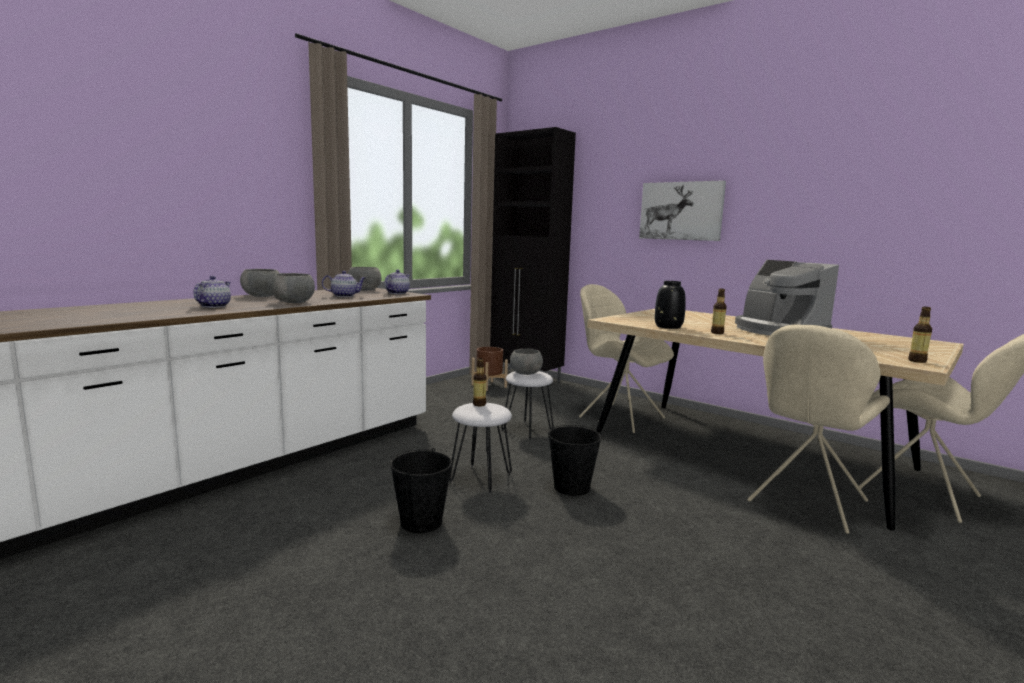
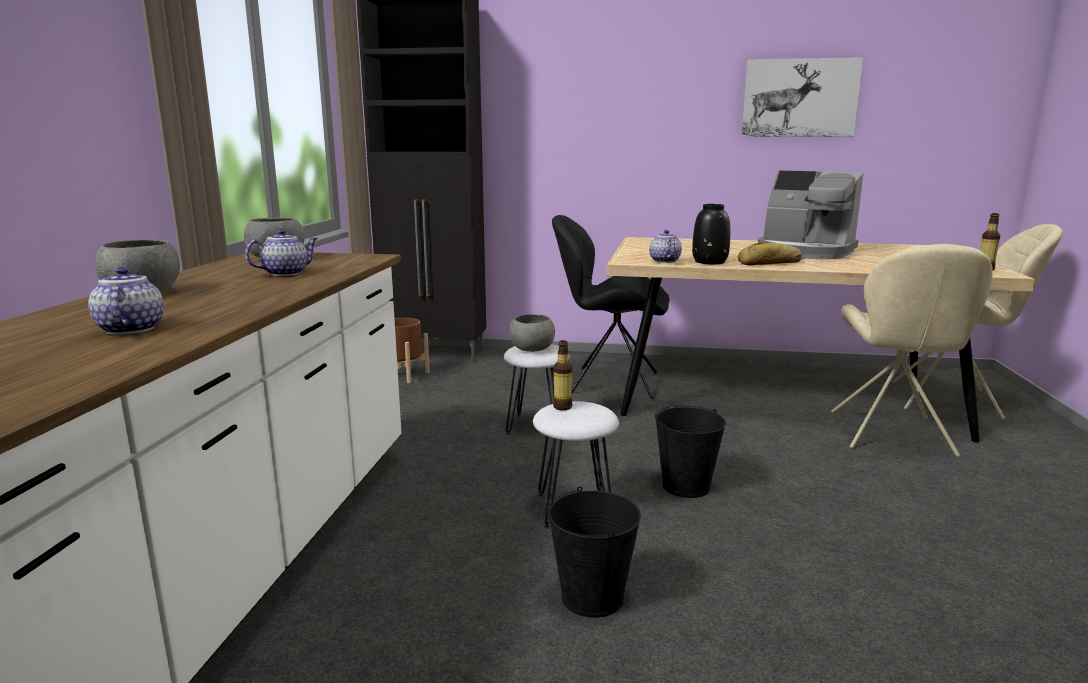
camera: 30 degrees left, 5 degrees up
(293, 302) = (249, 298): grey bowl -> none
(397, 293) = (346, 257): teapot -> teapot (664, 261)
(619, 417) = (610, 382): beige chair -> black chair
(681, 211) = (639, 112): picture -> picture (799, 98)
(717, 333) = (770, 263): bottle -> bread

